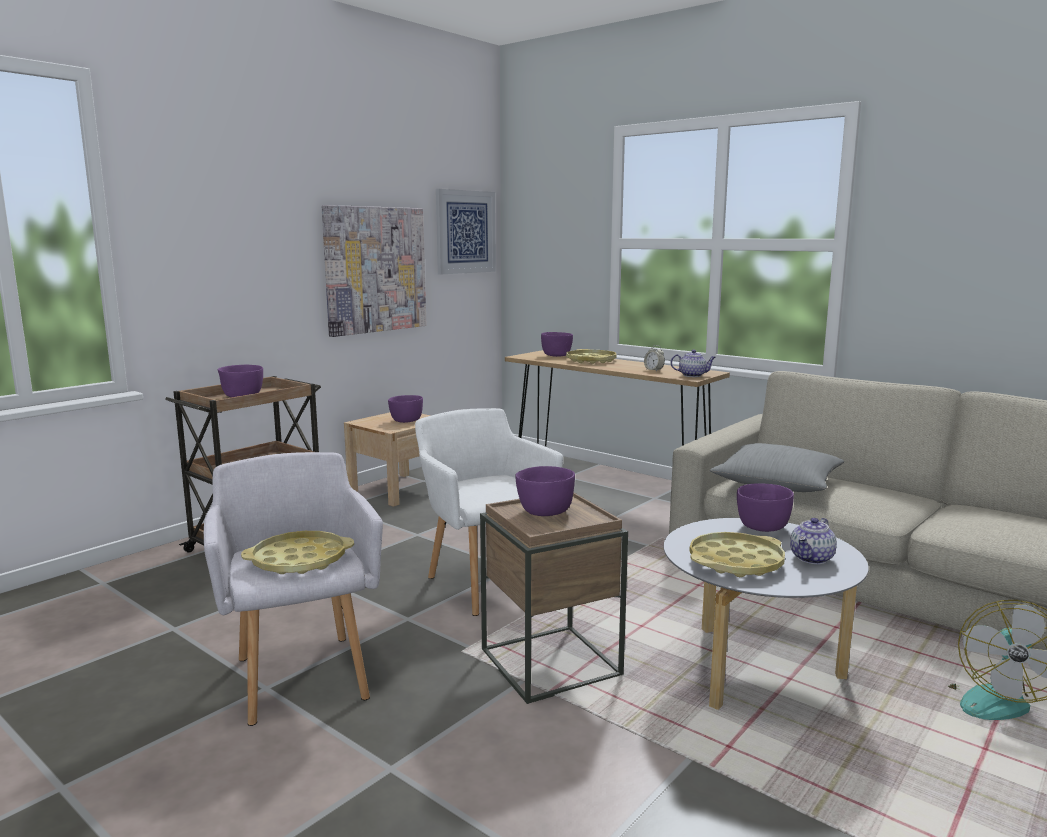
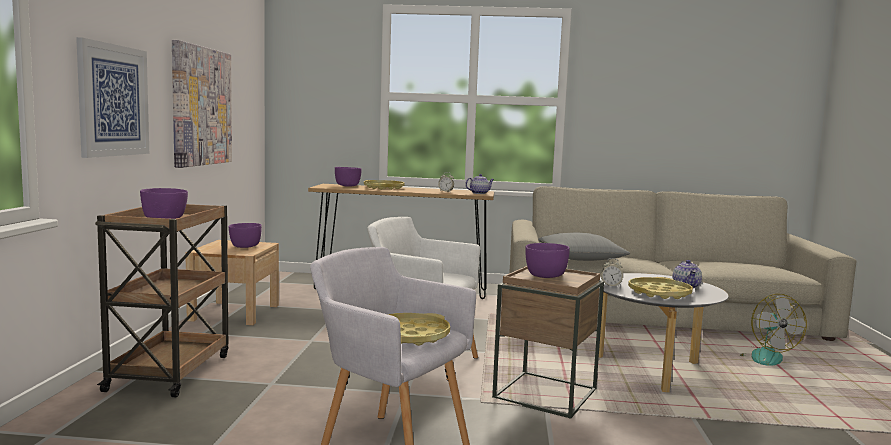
camera: 35 degrees left, 5 degrees down
(465, 232) = (248, 80): picture -> picture (113, 100)
(691, 536) = (610, 285): none -> alarm clock
(761, 527) = (632, 276): purple bowl -> none

